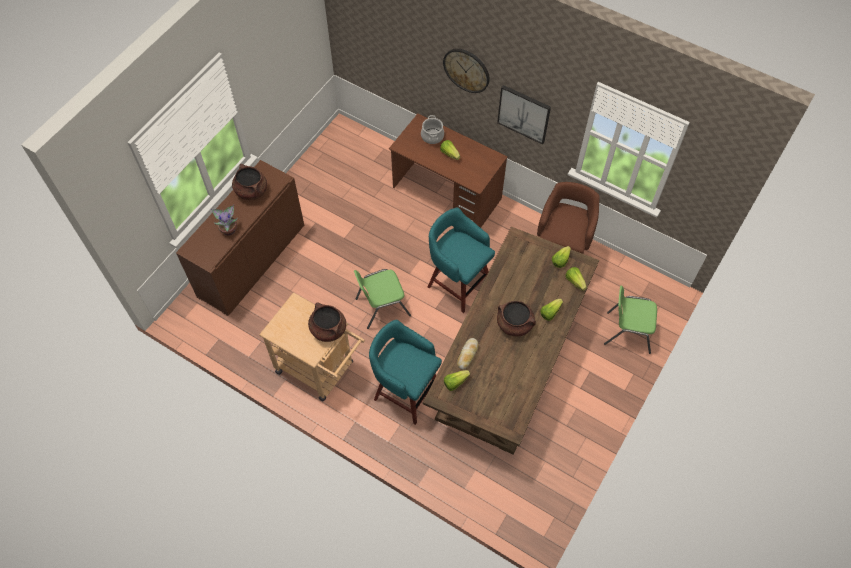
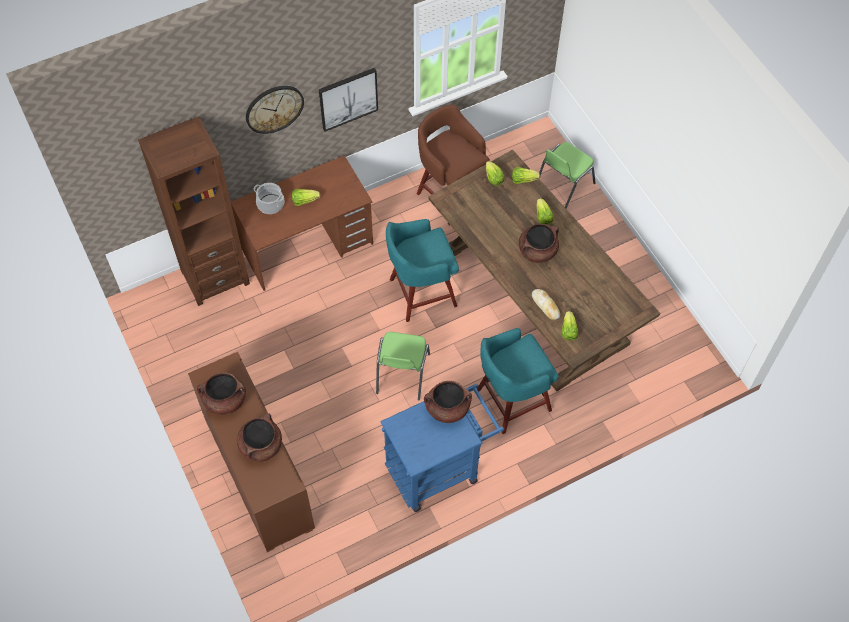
camera: 60 degrees left, 0 degrees up
(229, 229) = (261, 445): potted plant -> brown cooking pot
(320, 370) = (439, 468): beige cart -> blue cart
(385, 155) = (215, 277): none -> brown bookcase

